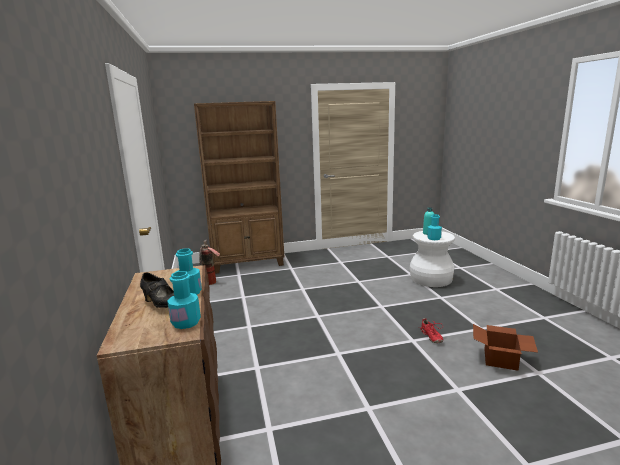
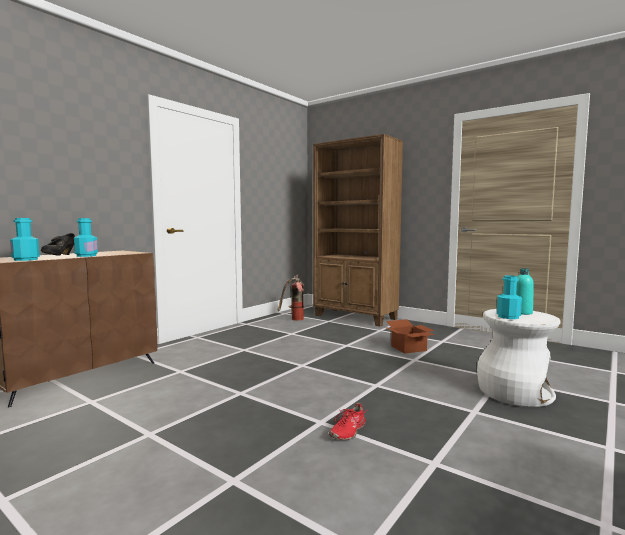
camera: 50 degrees right, 10 degrees down
(501, 360) = (359, 503): cardboard box -> cardboard box (408, 348)

